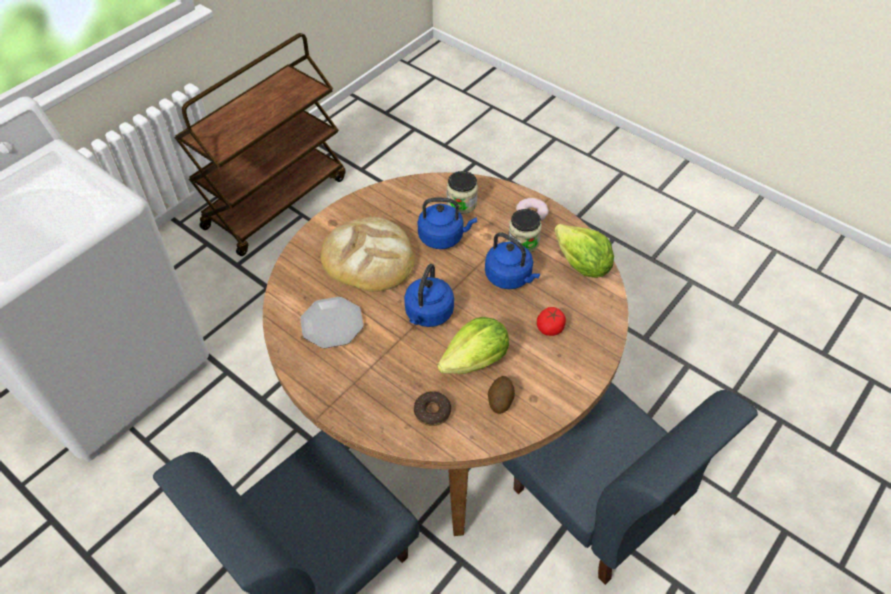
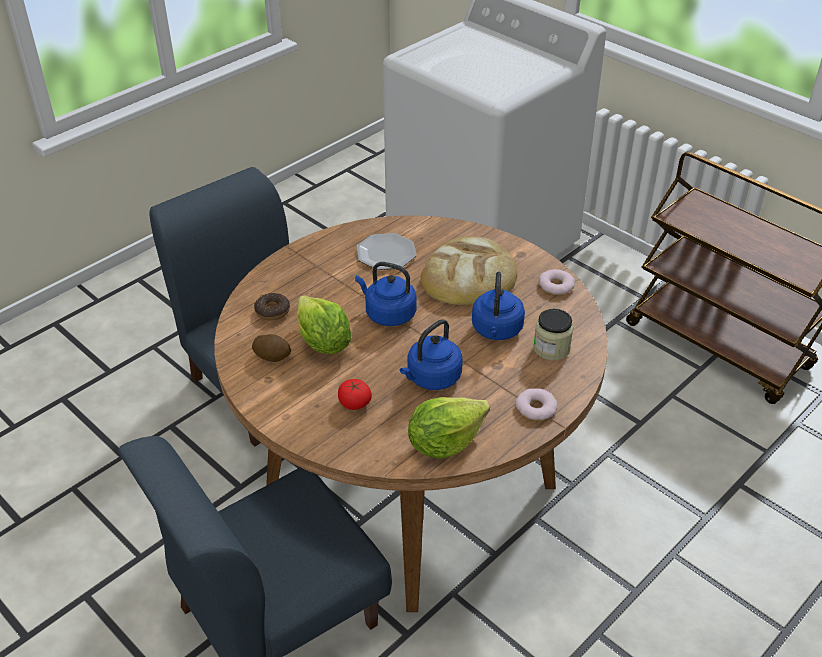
camera: 95 degrees right, 10 degrees down
(378, 200) = (556, 285): none -> donut
(523, 242) = (486, 395): jar -> none

